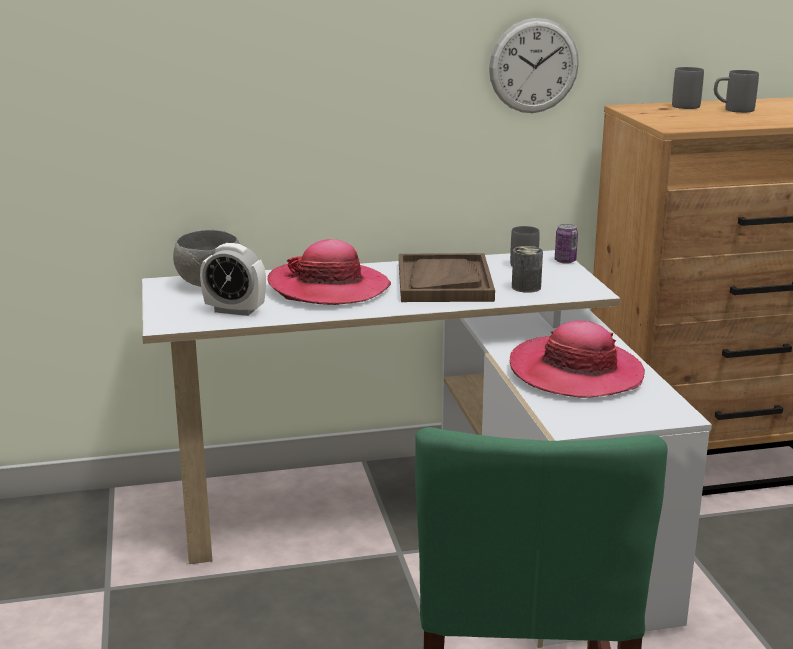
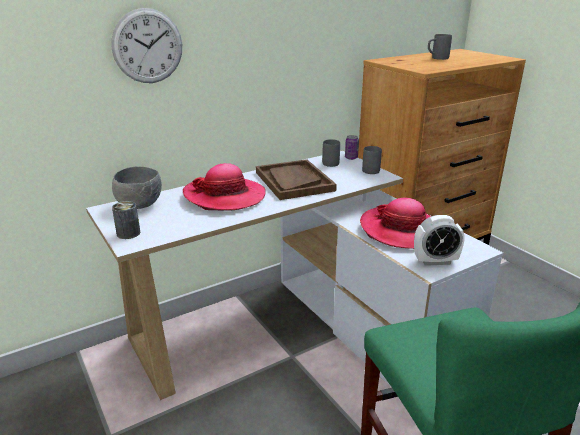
camera: 20 degrees left, 5 degrees up
(235, 310) = (173, 224): alarm clock -> alarm clock (435, 261)
(526, 287) = (345, 178): can -> can (128, 233)
(534, 66) = (325, 37): wall clock -> wall clock (148, 46)
(686, 105) = (408, 57): grey mug -> grey mug (369, 169)

